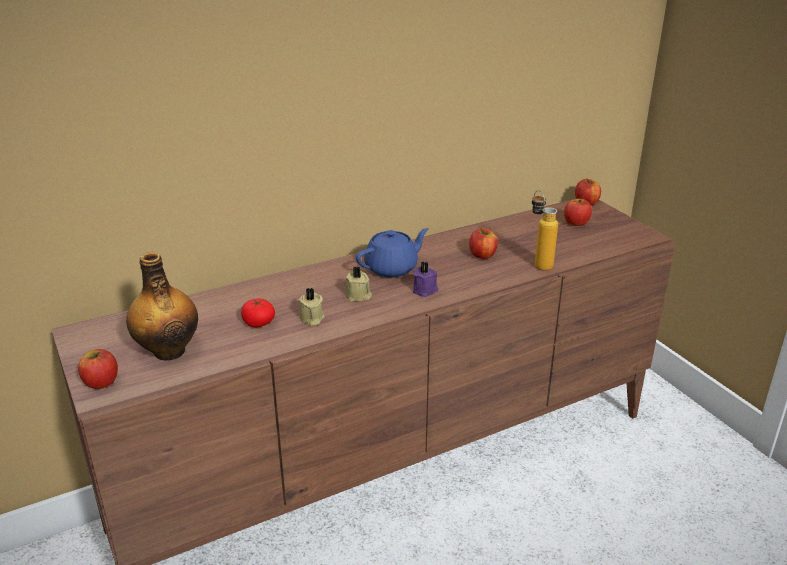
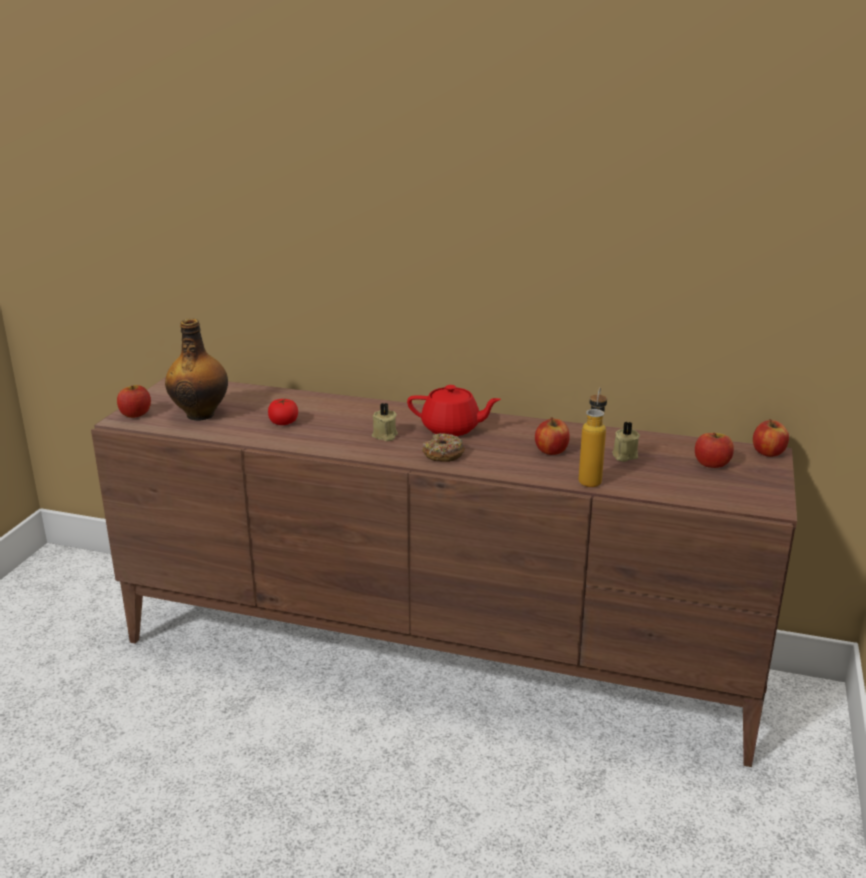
camera: 45 degrees right, 5 degrees down
(311, 319) = (321, 435): beige candle -> beige candle (624, 456)
(392, 268) = (452, 429): blue teapot -> red teapot
(425, 290) = (443, 454): purple candle -> donut

